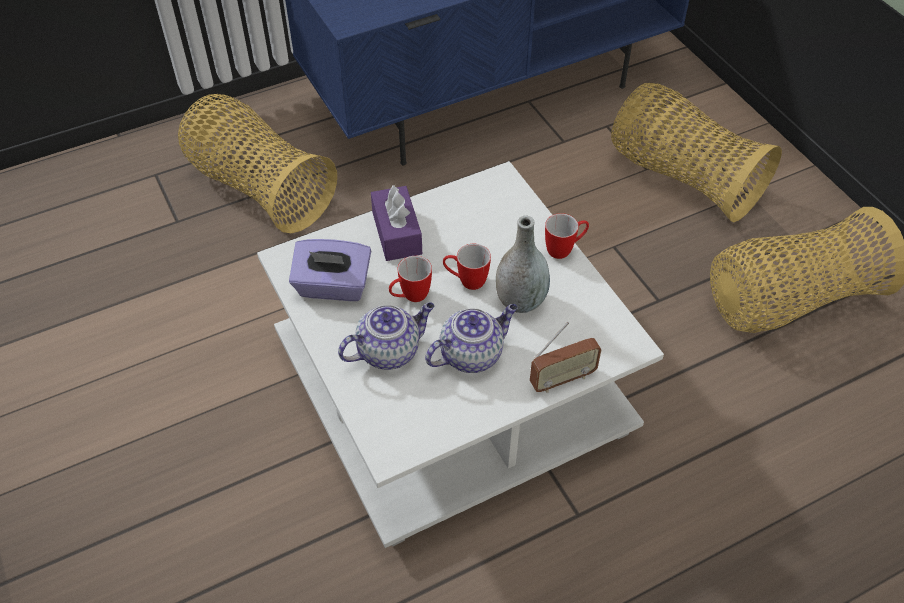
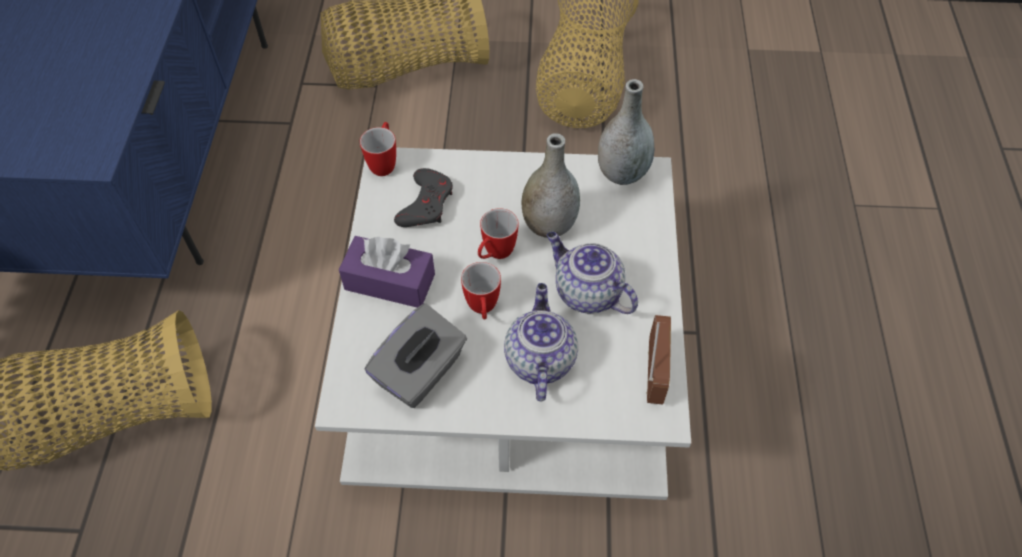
camera: 60 degrees left, 5 degrees up
(333, 287) = (421, 372): purple tissue box -> grey tissue box
(472, 354) = (586, 292): teapot -> teapot turned 45 degrees counterclockwise
(482, 219) = (426, 204): none -> grey game controller
(562, 379) = (656, 239): radio -> radio (653, 373)
(564, 249) = (511, 162): mug -> mug (384, 162)
(614, 326) = (622, 173): none -> grey vase

